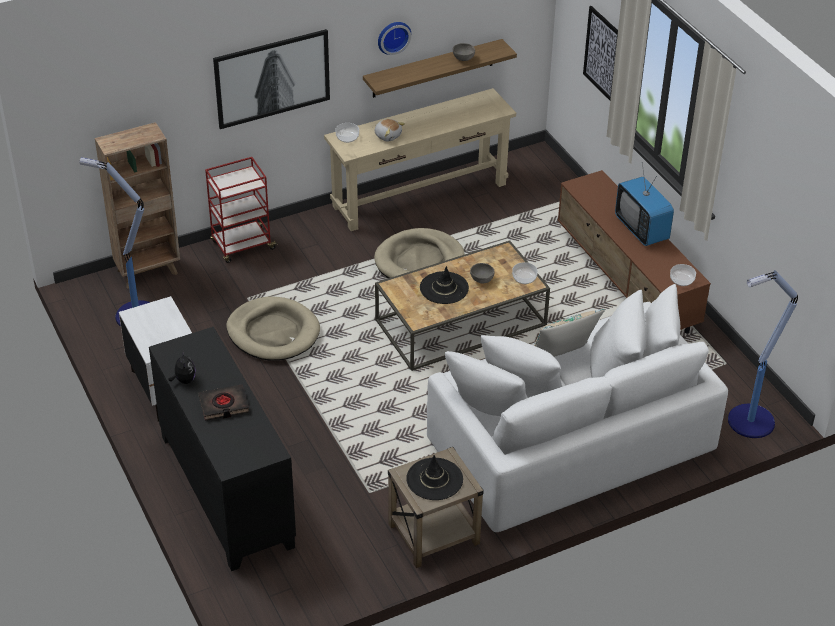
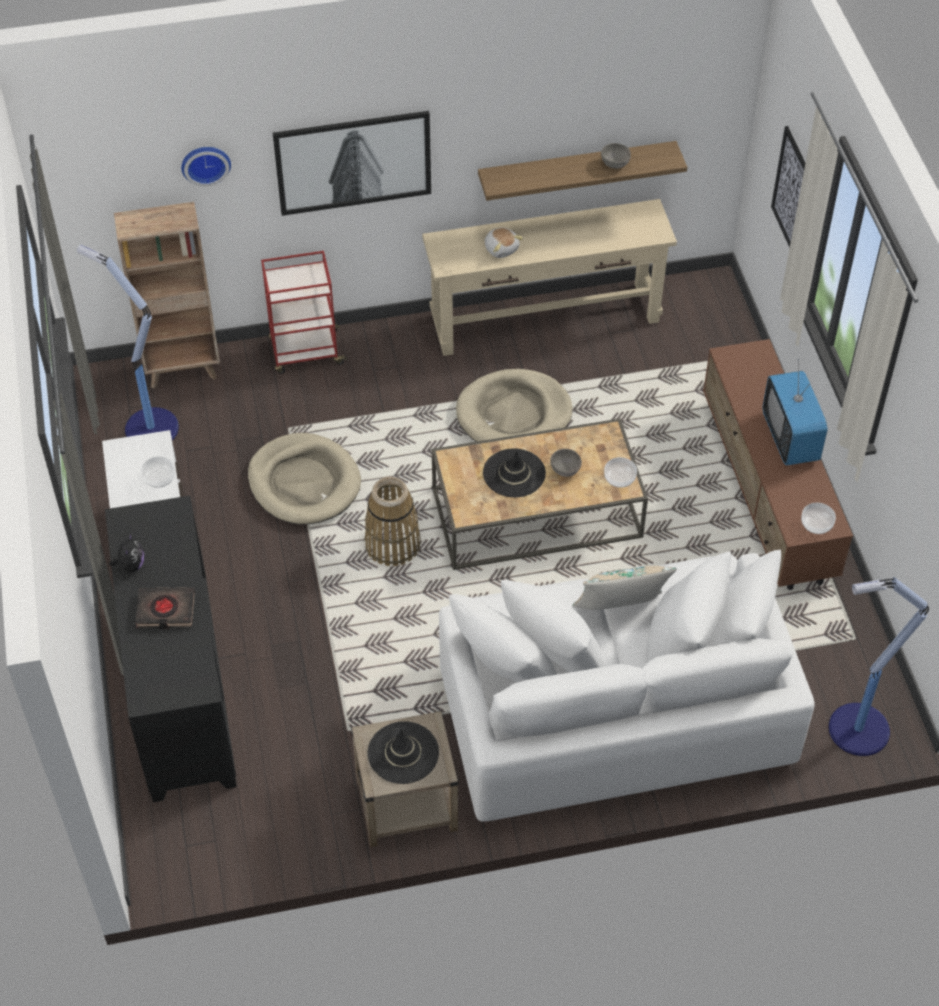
camera: 15 degrees right, 10 degrees up
(347, 138) = (450, 243): bowl -> bowl (159, 478)
(358, 362) = (392, 544): none -> basket
(393, 36) = (521, 126): wall clock -> wall clock (205, 163)

